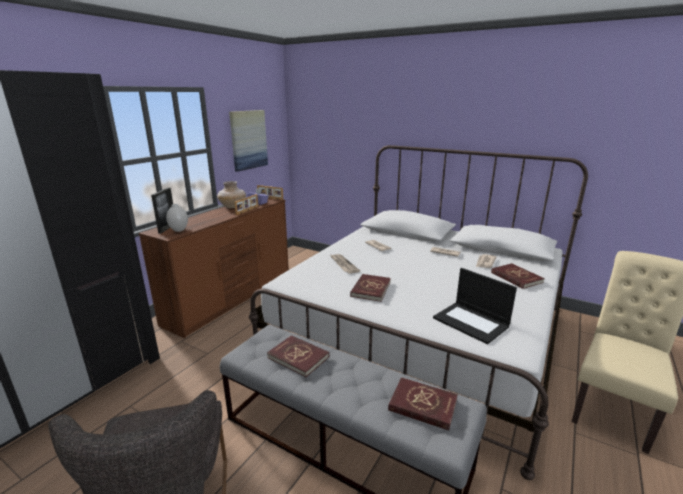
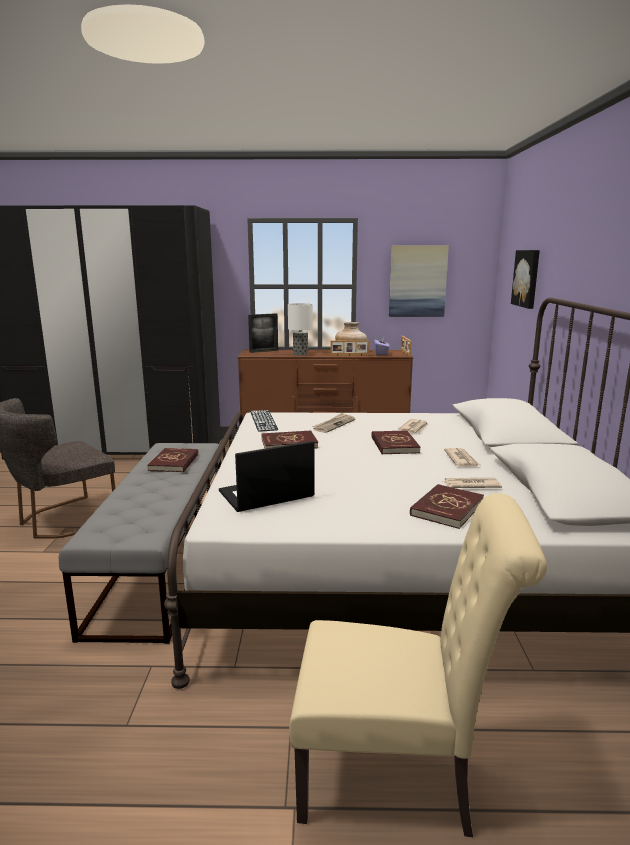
camera: 60 degrees right, 5 degrees down
(179, 230) = (264, 354): white vase -> none
(209, 221) = (300, 354): none -> table lamp
(300, 284) = (263, 420): none -> keyboard
(342, 132) = (527, 278): none -> picture
(422, 405) = (136, 519): red book -> red book (394, 445)
(471, 322) = (265, 495): laptop -> laptop turned 45 degrees clockwise

